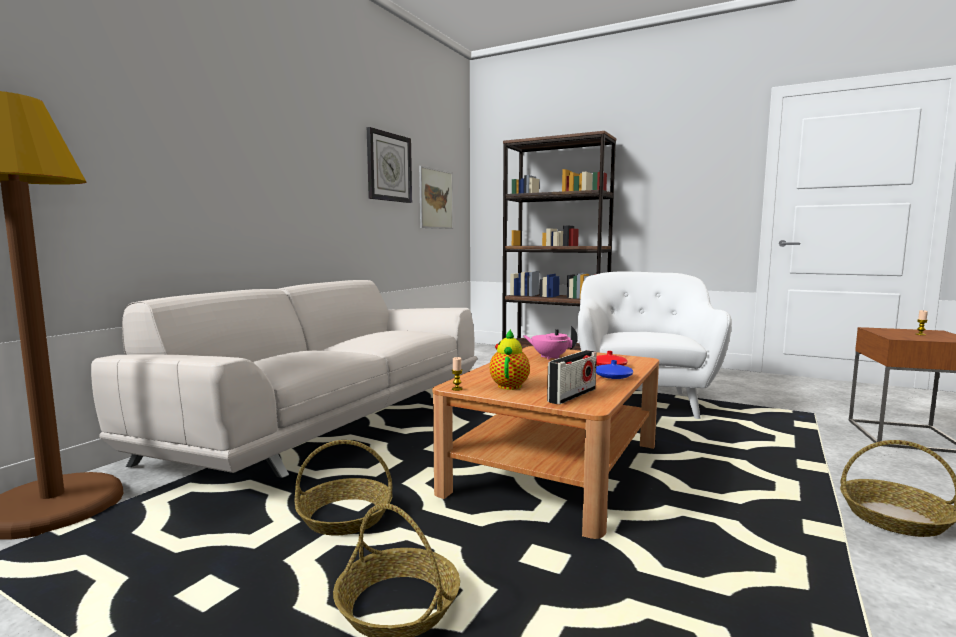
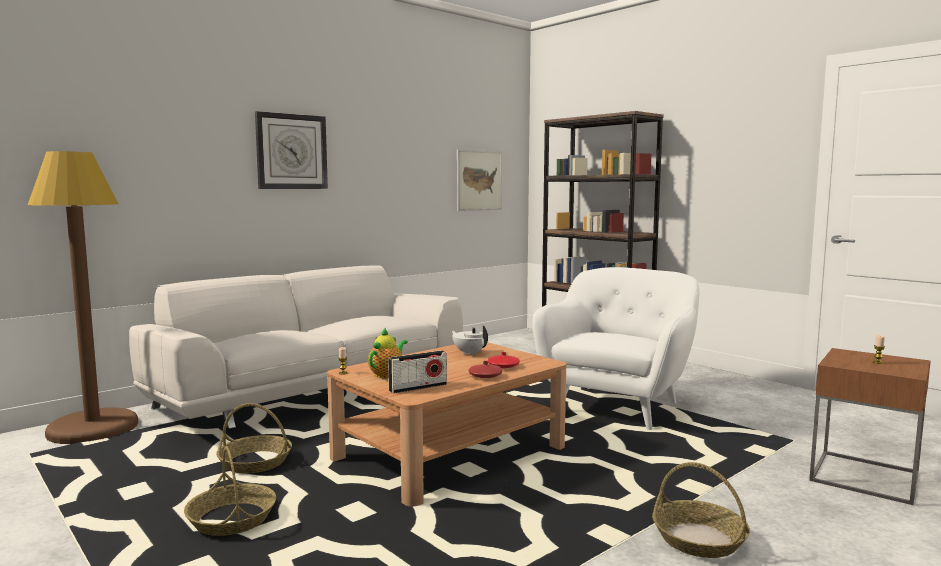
camera: 20 degrees right, 0 degrees up
(389, 167) = (417, 155): wall clock -> wall clock (291, 151)
(550, 357) = (470, 353): pink teapot -> white teapot
(613, 377) = (485, 376): blue vase -> red vase

